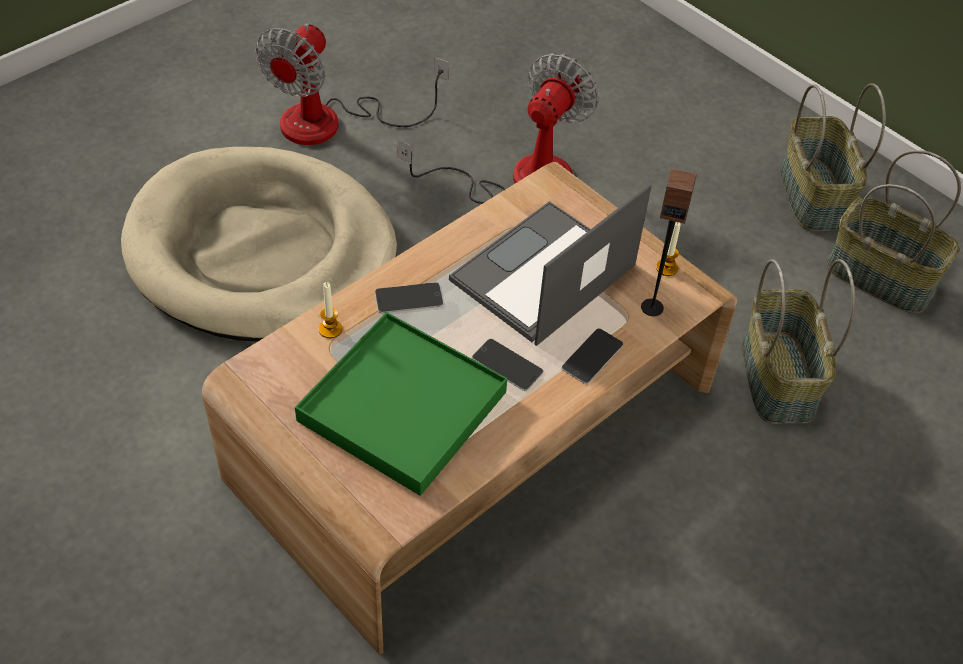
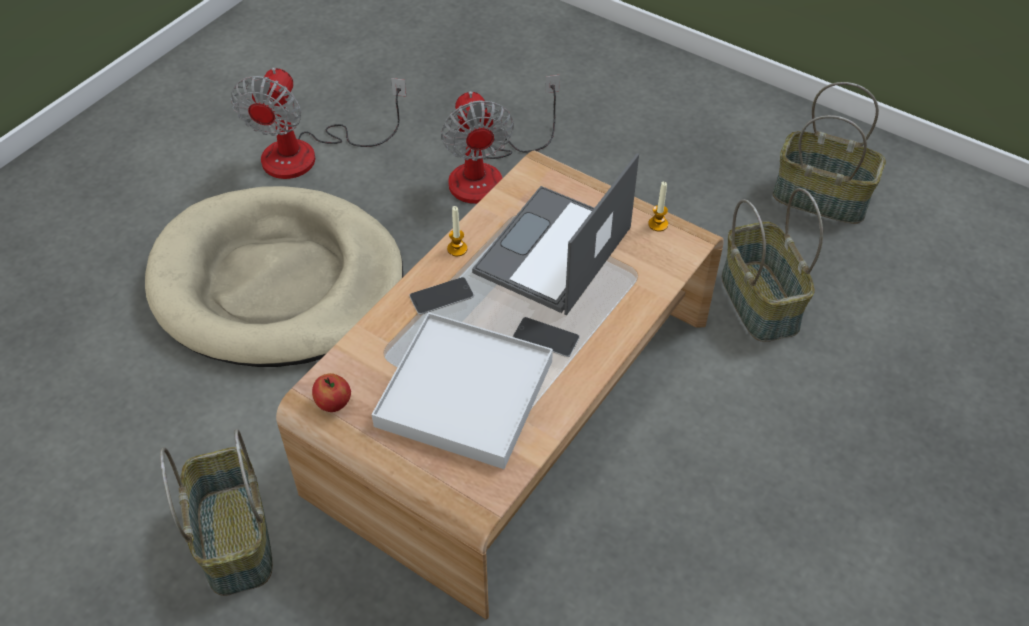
camera: 10 degrees left, 0 degrees up
(262, 388) = (334, 404): none -> apple
(330, 329) = (379, 338): candle -> candle (457, 249)
(402, 406) = (464, 393): green tray -> white tray
(519, 179) = (490, 172): fan -> fan turned 150 degrees clockwise
(592, 356) = (617, 314): phone -> none
(652, 307) = (656, 261): speaker -> none
(811, 195) = (743, 139): basket -> basket (233, 538)

